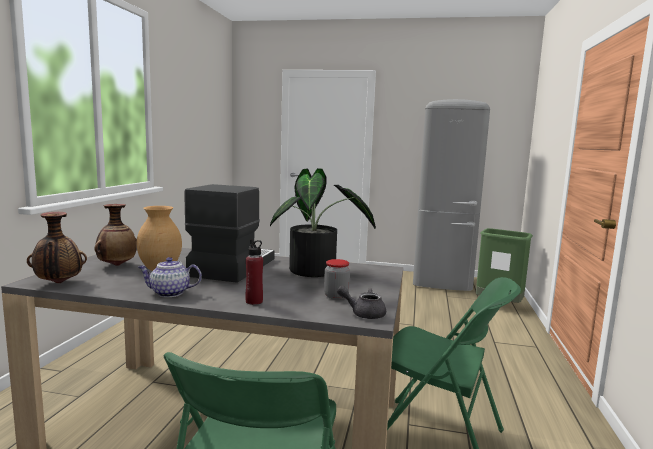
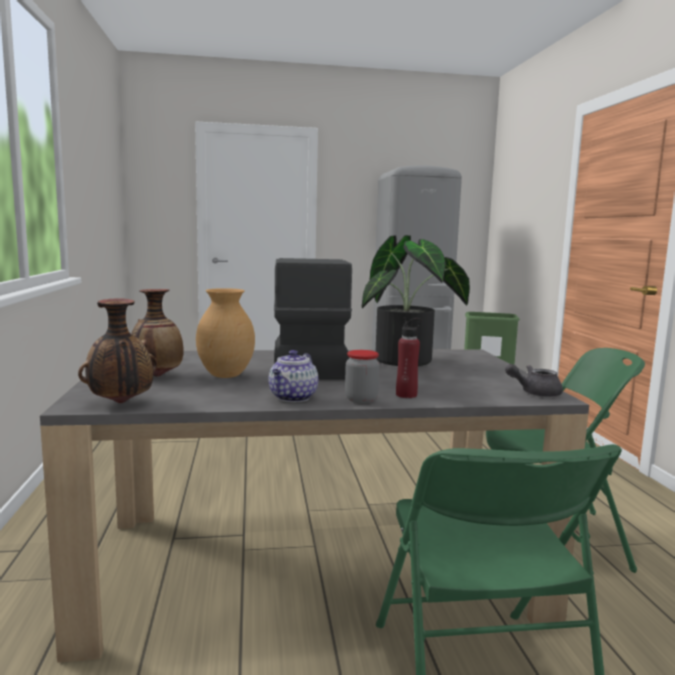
camera: 20 degrees left, 0 degrees up
(169, 293) = (293, 398): teapot -> teapot turned 45 degrees counterclockwise
(336, 296) = (476, 381): jar -> jar (361, 399)

